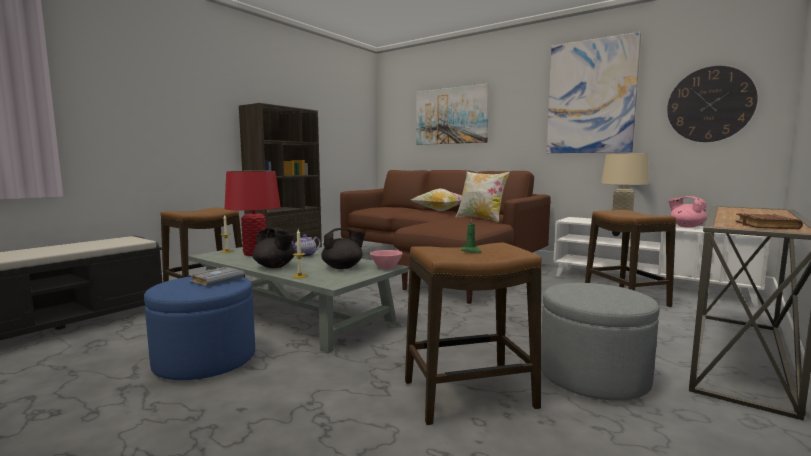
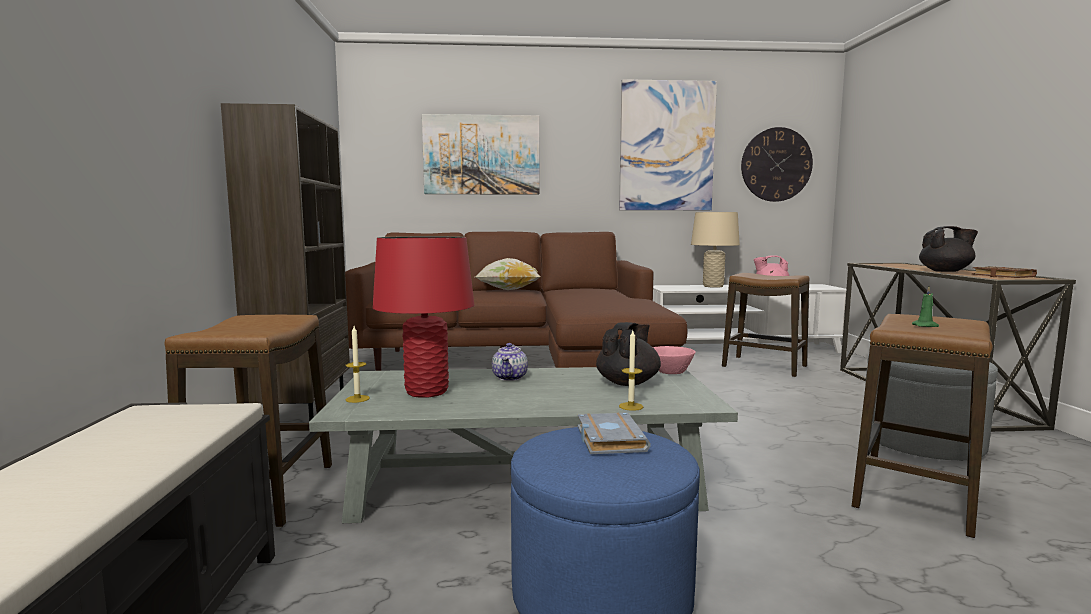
camera: 40 degrees left, 0 degrees up
(275, 267) = (543, 403): black teapot -> black teapot (946, 271)
(481, 219) = (604, 295): pillow -> none

